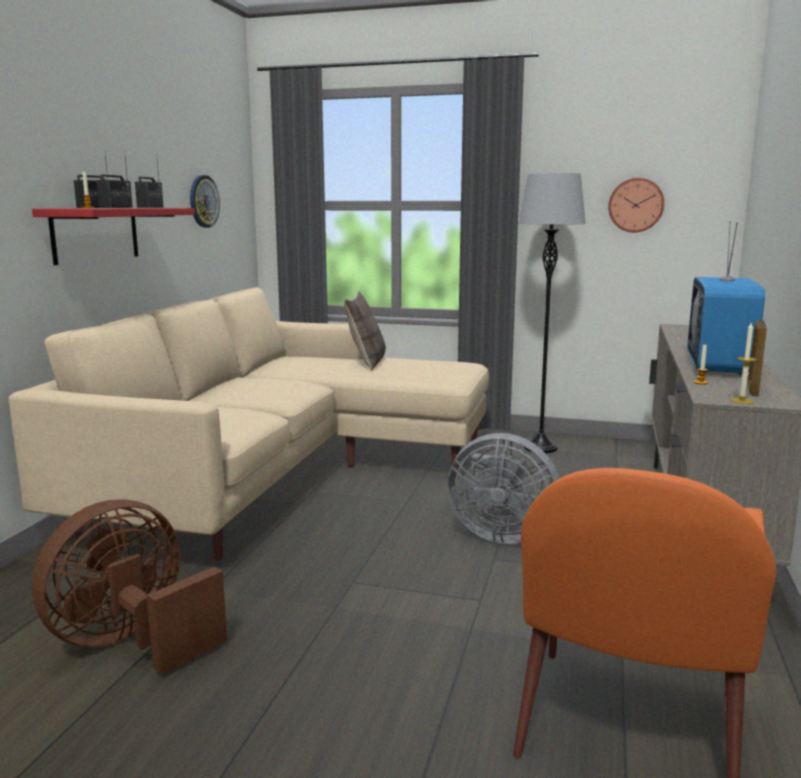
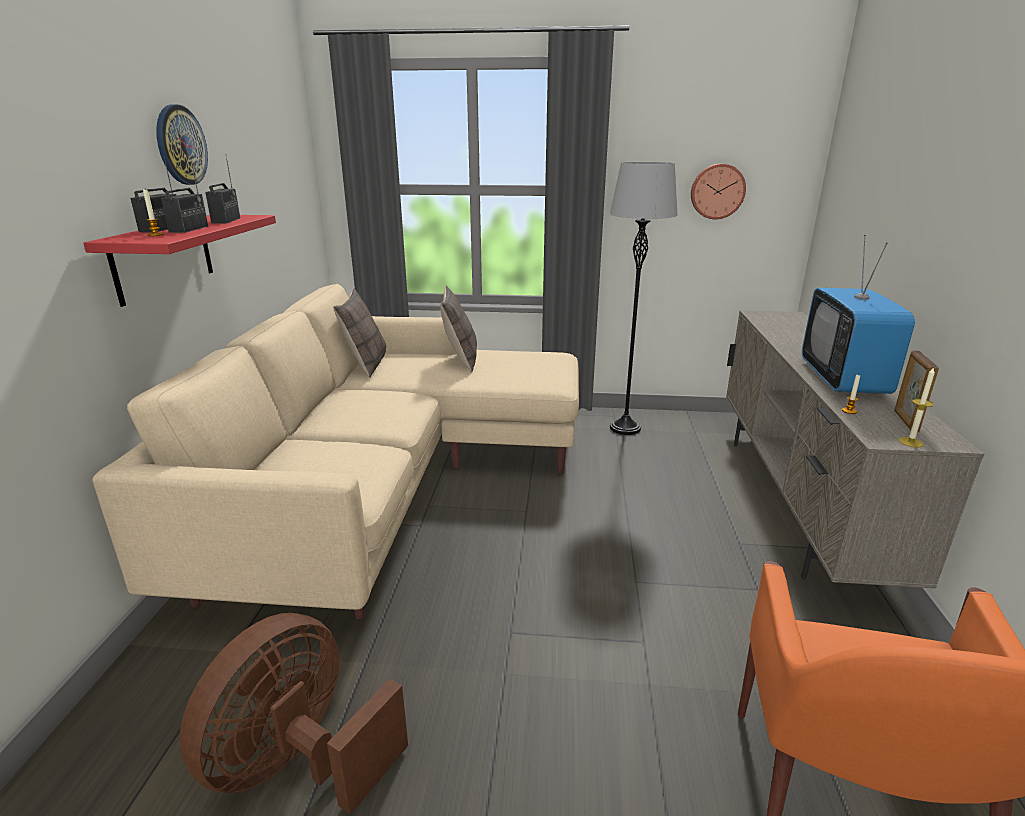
camera: 10 degrees left, 10 degrees up
(203, 201) = (271, 194): wall clock -> wall clock (180, 145)
(275, 362) = (366, 364): none -> pillow
(500, 534) = (630, 546): grey fan -> none

